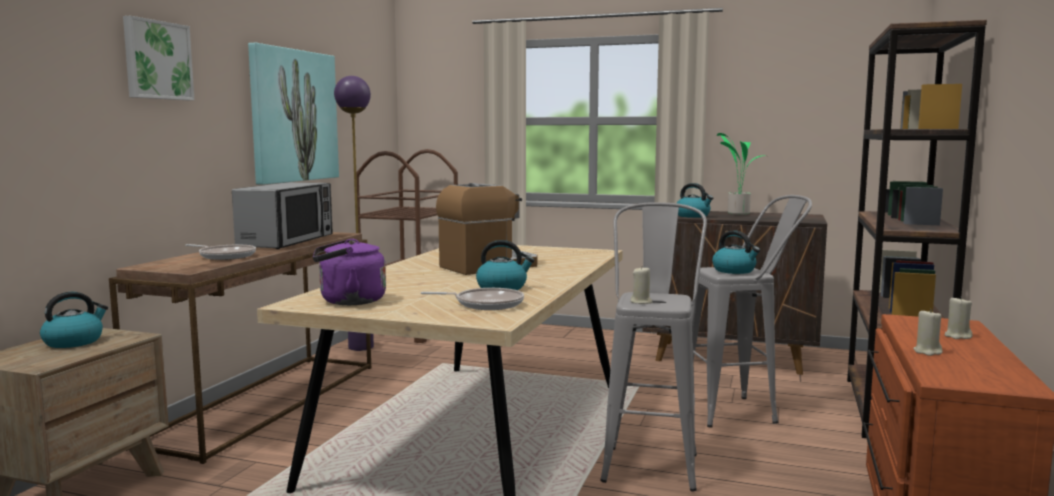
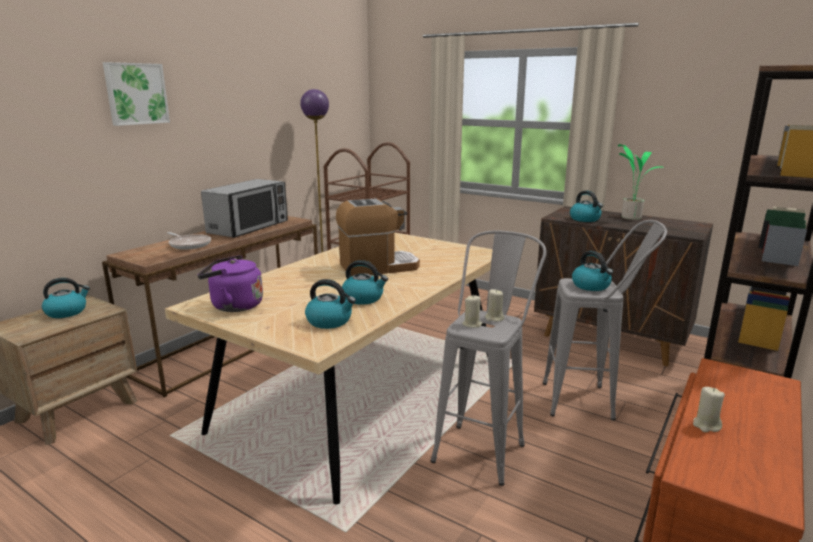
camera: 15 degrees right, 10 degrees up
(293, 116) = (266, 124): picture -> none
(485, 304) = (330, 321): frying pan -> kettle
(957, 336) = (757, 404): beige candle -> beige candle (494, 318)

